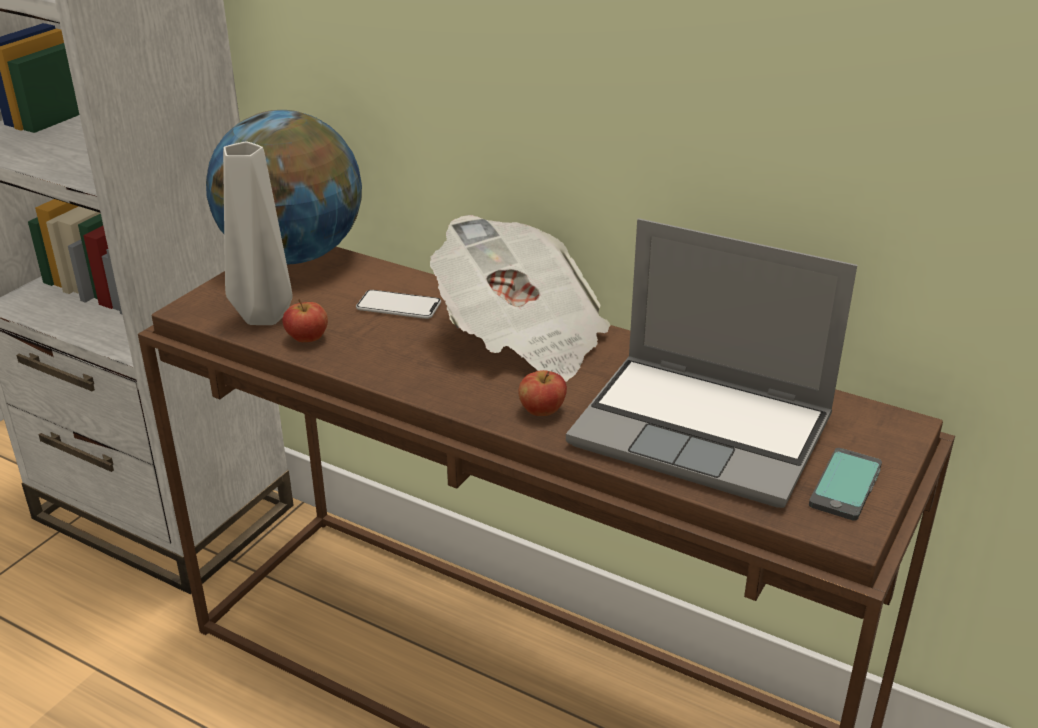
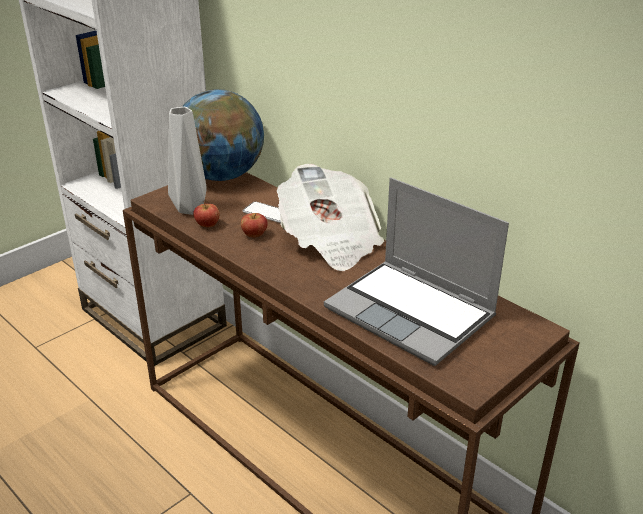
camera: 15 degrees right, 0 degrees up
(542, 411) = (320, 286): apple -> apple (254, 235)
(846, 485) = (483, 360): phone -> none

